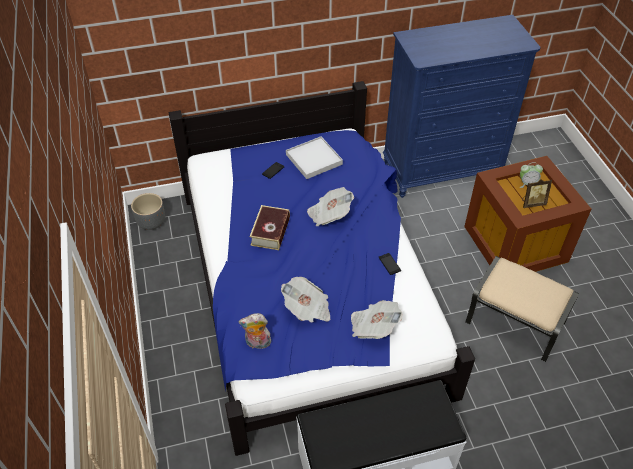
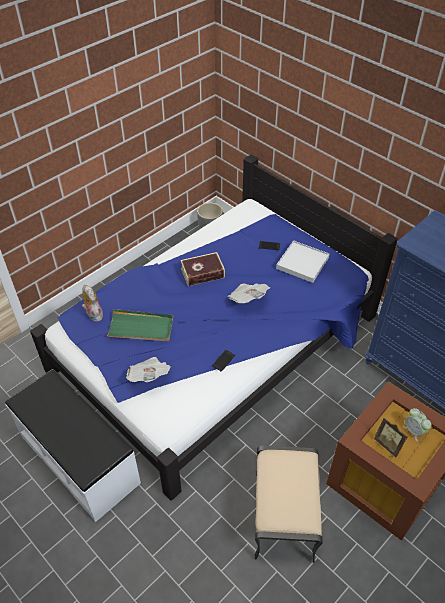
camera: 60 degrees right, 0 degrees up
(307, 309) = (141, 328): newspaper -> green tray

